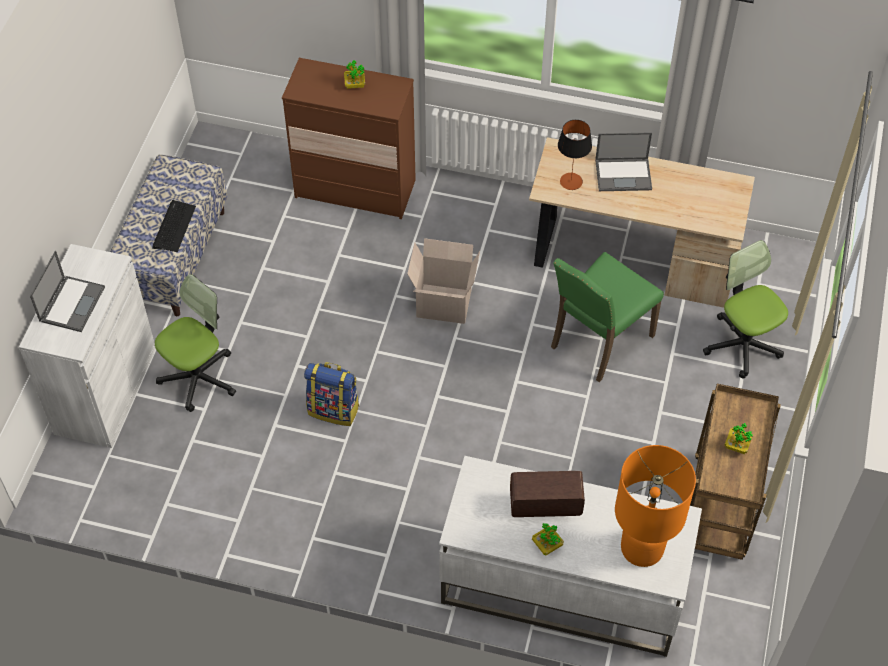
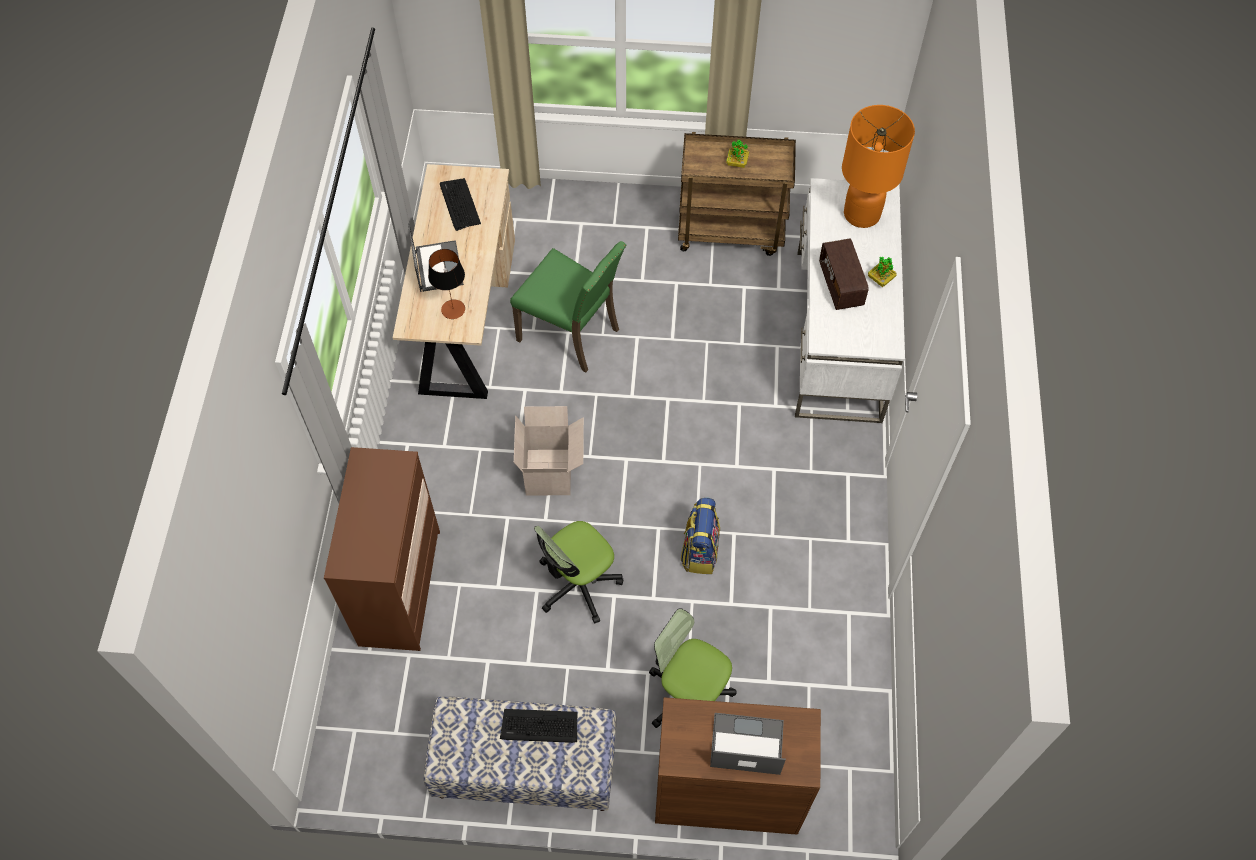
camera: 100 degrees left, 5 degrees up
(105, 390) = (727, 793): white cabinet -> brown cabinet
(355, 84) = (366, 506): potted plant -> none
(699, 197) = (459, 204): none -> keyboard
(742, 344) = (554, 225): office chair -> office chair (578, 584)

